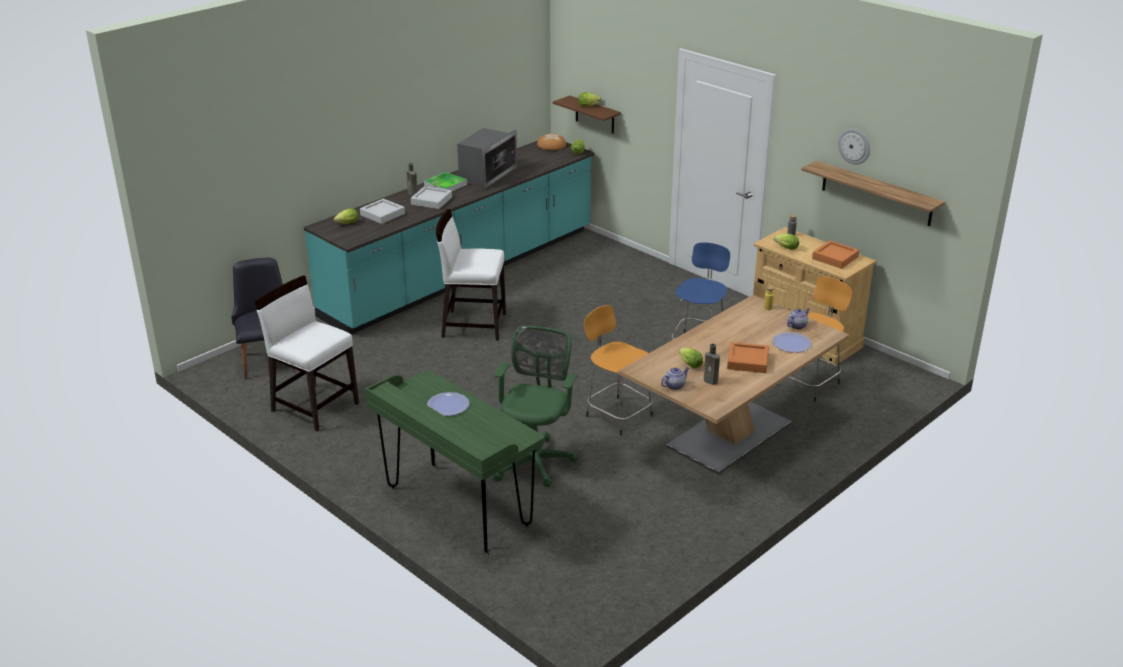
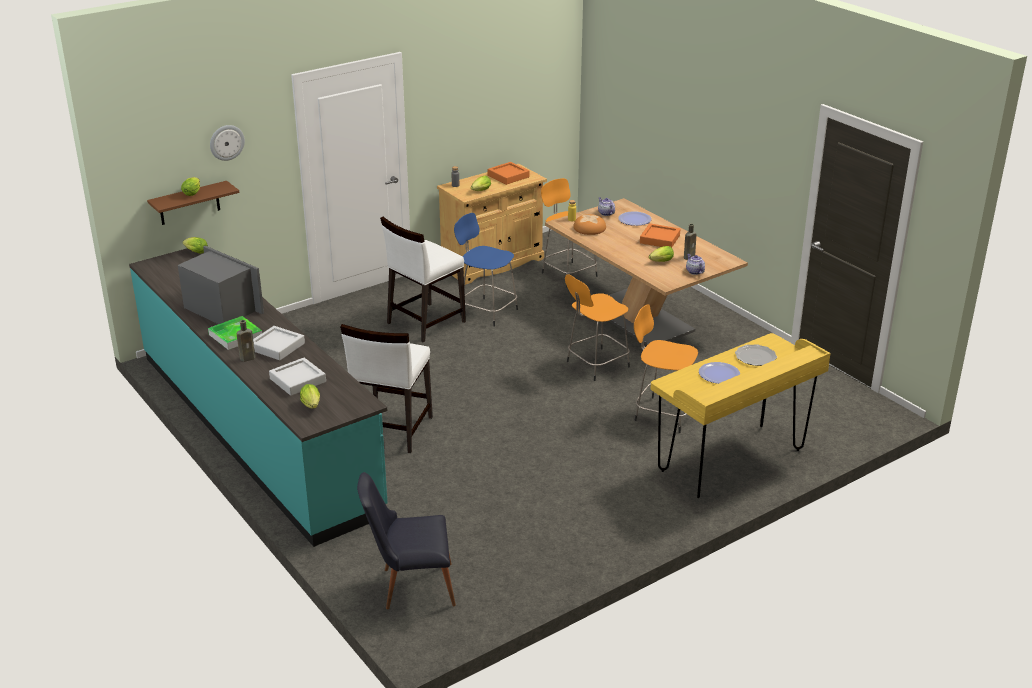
camera: 80 degrees left, 0 degrees up
(315, 406) = (534, 547): white chair -> white chair (425, 322)
(457, 507) = (731, 461): green desk -> yellow desk
(487, 426) = (756, 357): none -> plate
(535, 461) = (663, 414): green office chair -> orange stool
(551, 145) = (162, 265): bread -> bread (589, 228)
(854, 146) = (482, 79): wall clock -> wall clock (226, 142)
(876, 193) = (506, 109): shelf -> none

